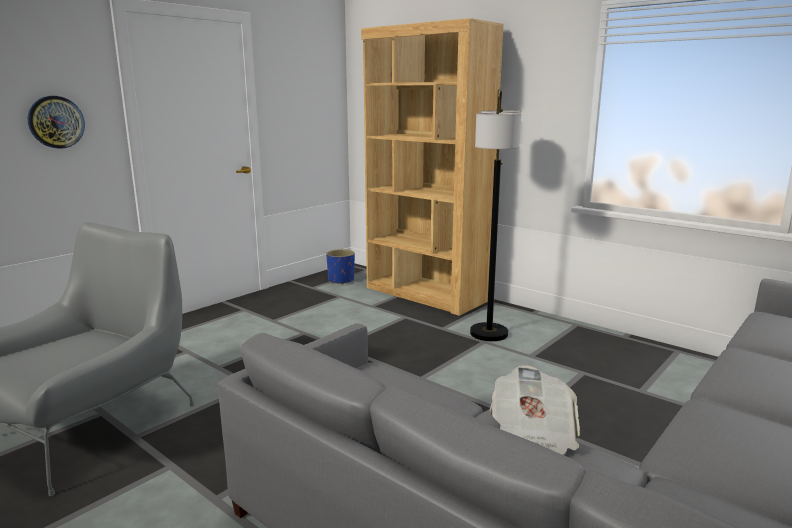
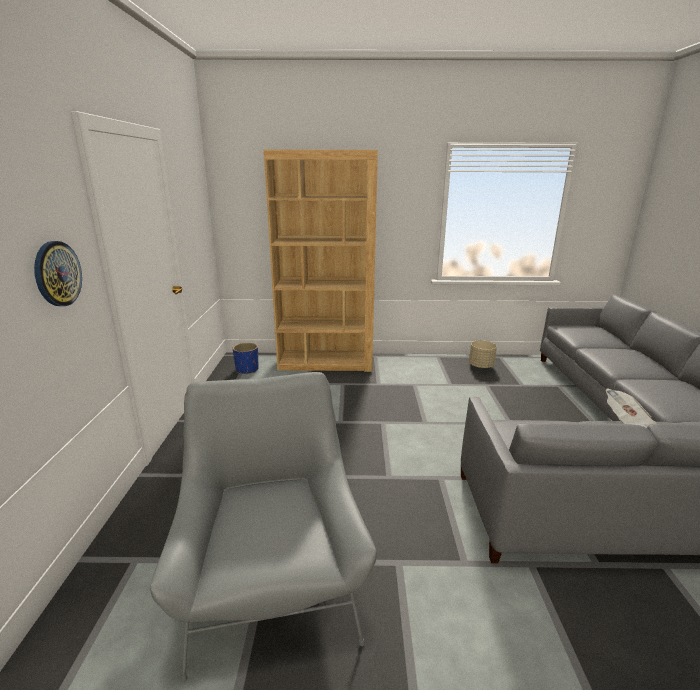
camera: 40 degrees left, 5 degrees up
(489, 333) = (408, 378): floor lamp -> none
(620, 351) = (481, 366): none -> beige planter

